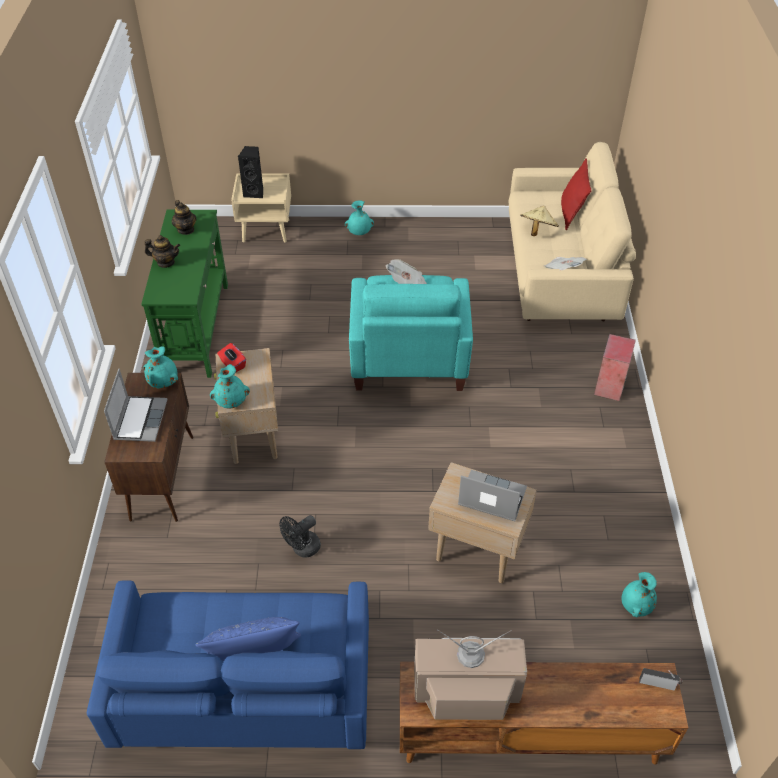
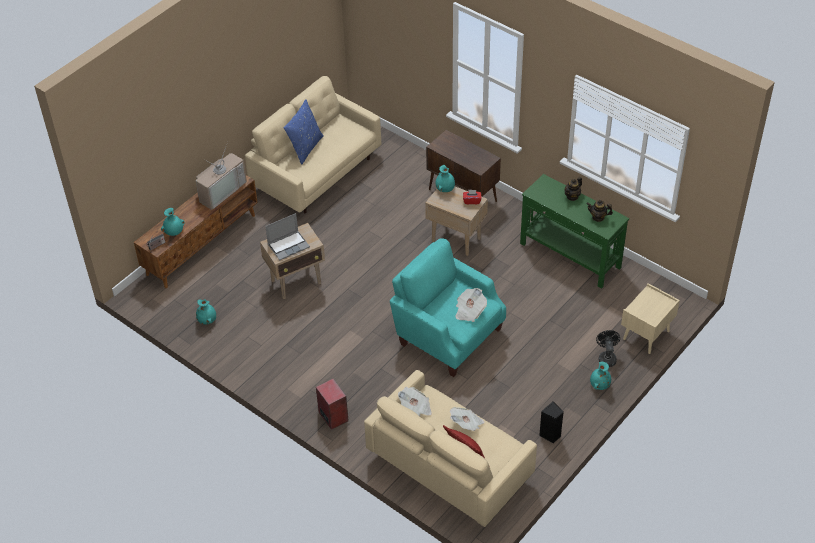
camera: 130 degrees right, 0 degrees up
(140, 419) = (461, 149): laptop -> none
(163, 382) = (480, 167): turquoise vase -> turquoise vase (174, 232)
(244, 691) = (317, 173): blue sofa -> beige sofa
(255, 192) = (648, 301): black speaker -> black speaker (550, 435)
(302, 549) = (366, 223): black fan -> black fan (606, 357)
(537, 230) = (467, 424): beige hat -> newspaper

